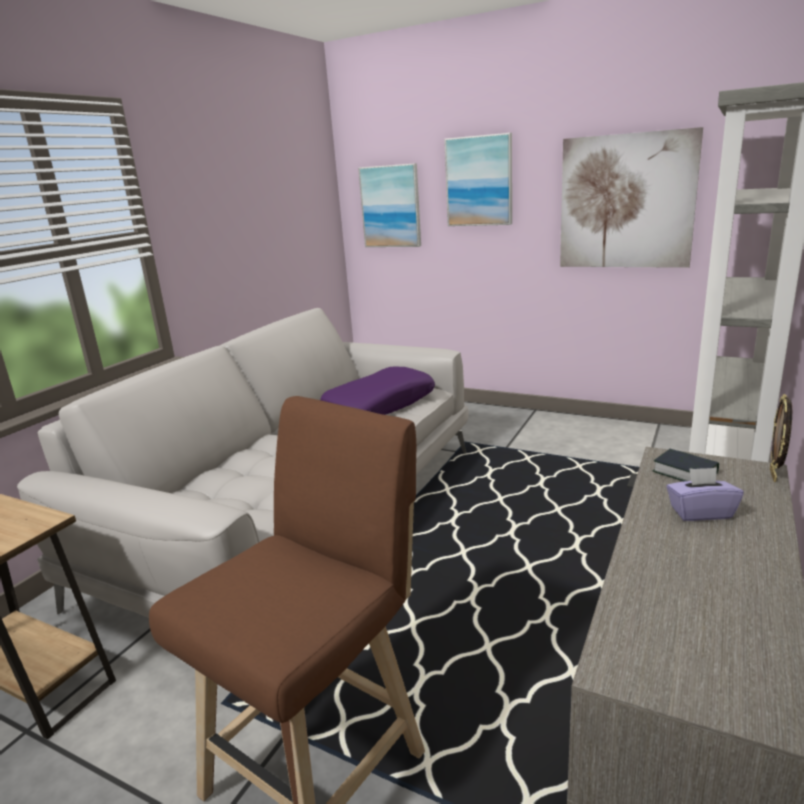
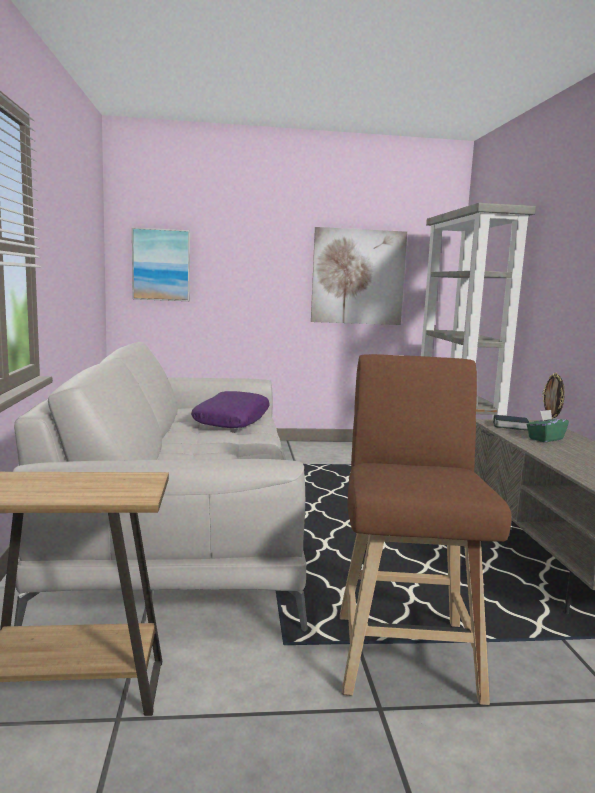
camera: 35 degrees left, 10 degrees down
(479, 181) = (246, 251): picture -> none
(700, 512) = (545, 439): purple tissue box -> green tissue box

